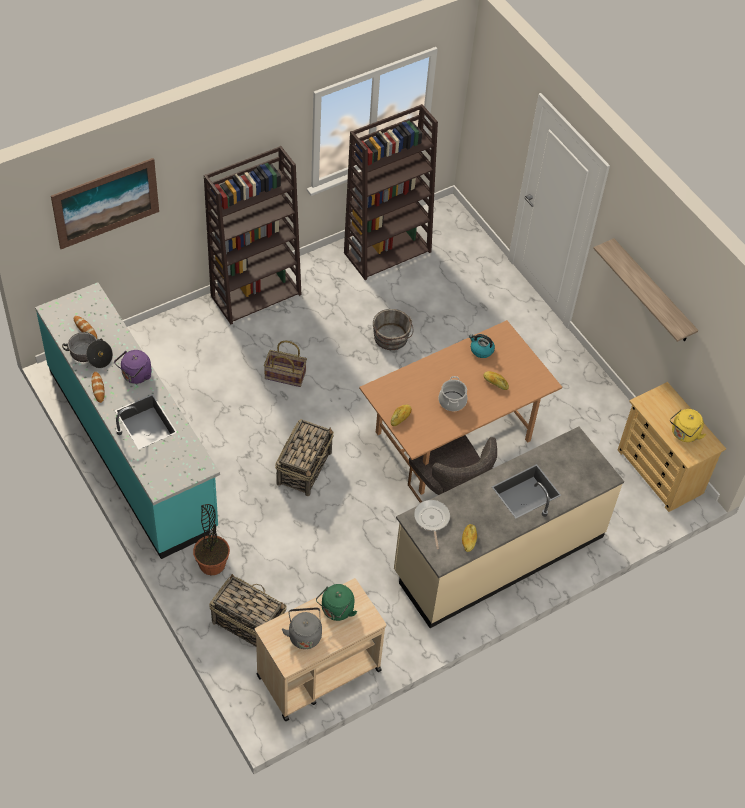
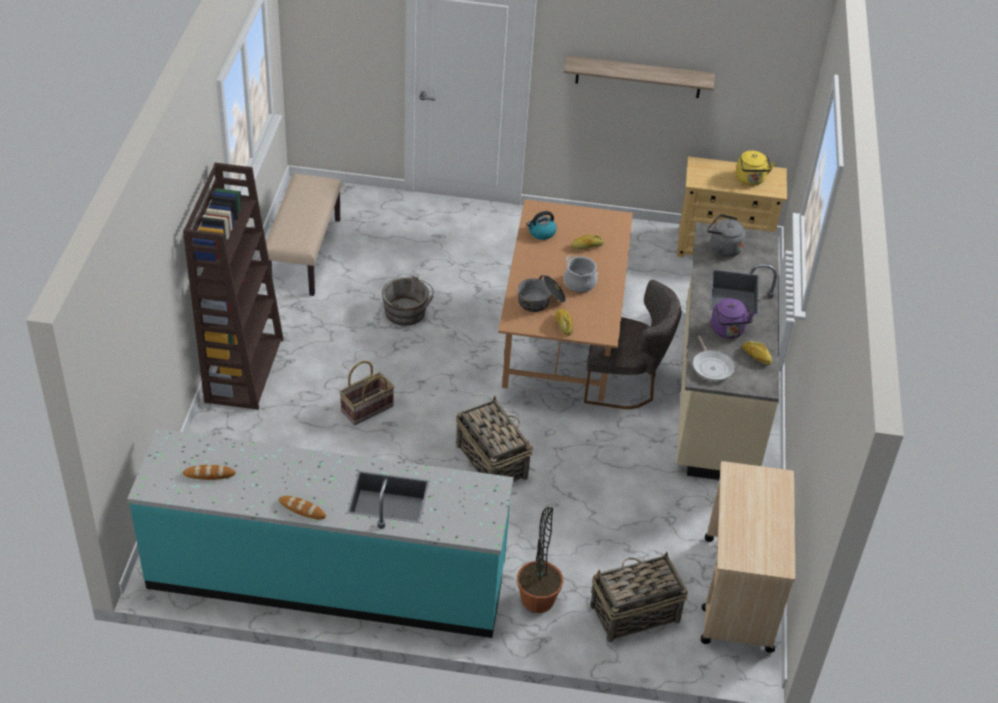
camera: 50 degrees left, 10 degrees down
(90, 355) = (250, 491): cooking pot -> cooking pot (540, 301)
(106, 203) = (134, 313): picture -> none
(135, 376) = (320, 470): purple kettle -> purple kettle (728, 331)
(304, 634) = (756, 535): grey kettle -> grey kettle (723, 248)
(336, 611) = (748, 496): green kettle -> none
(388, 251) = (304, 253): brown bookcase -> beige bench
(431, 520) = (712, 366): frying pan -> frying pan turned 135 degrees counterclockwise

